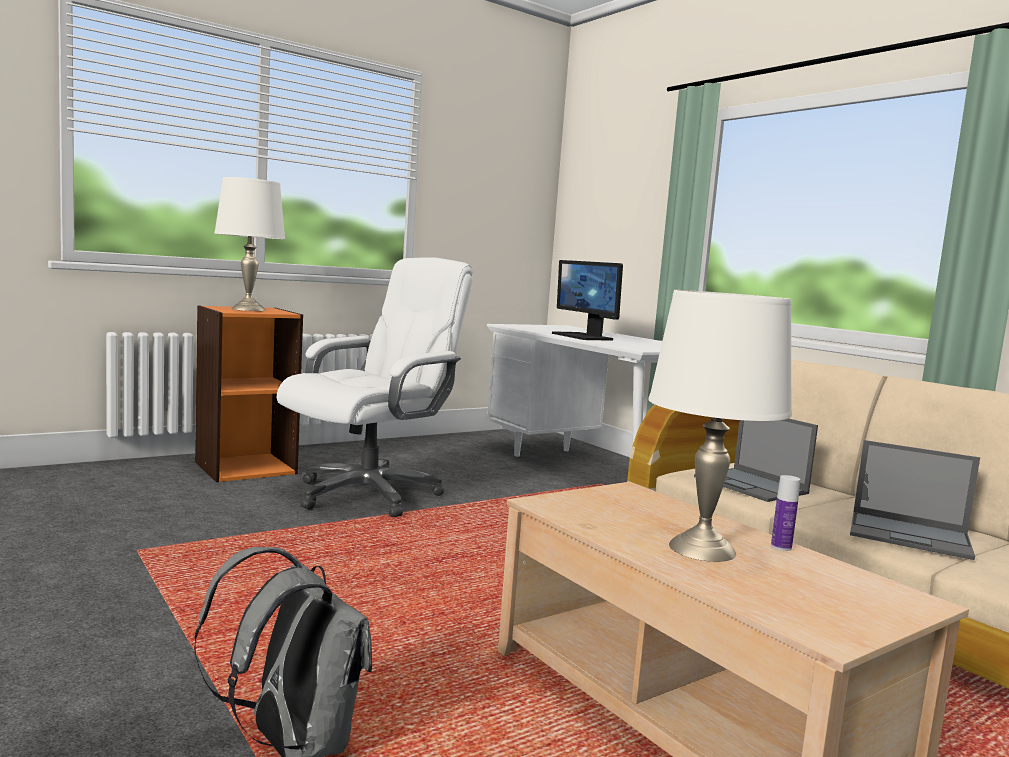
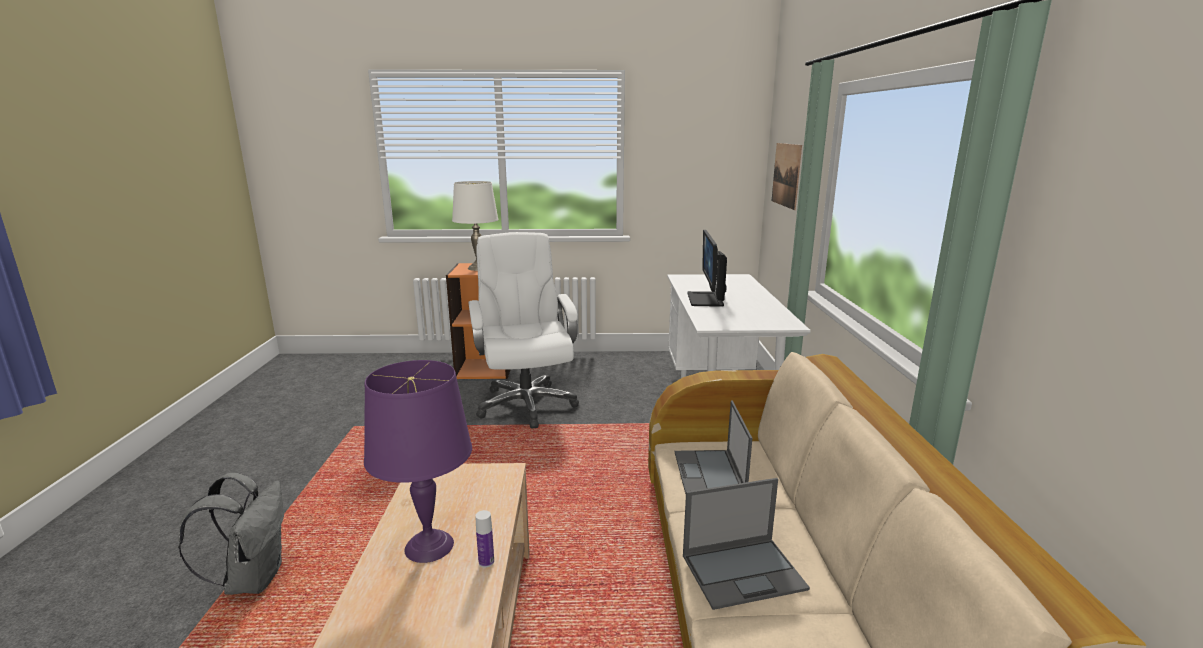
camera: 35 degrees right, 10 degrees up
(369, 494) = (526, 404): white office chair -> white office chair turned 90 degrees counterclockwise
(607, 212) = (786, 175): none -> picture
(703, 548) = (430, 546): white table lamp -> purple table lamp
(911, 536) = (744, 572): laptop -> laptop turned 75 degrees counterclockwise

